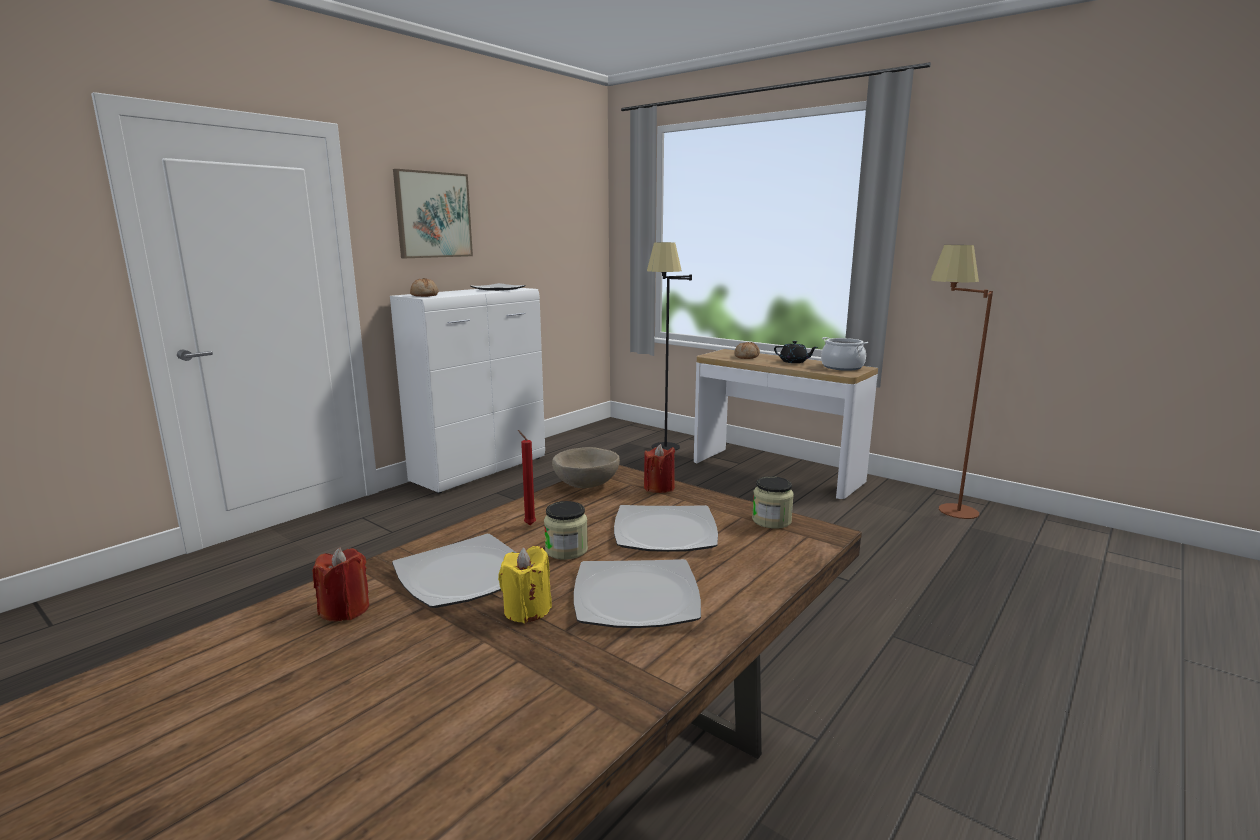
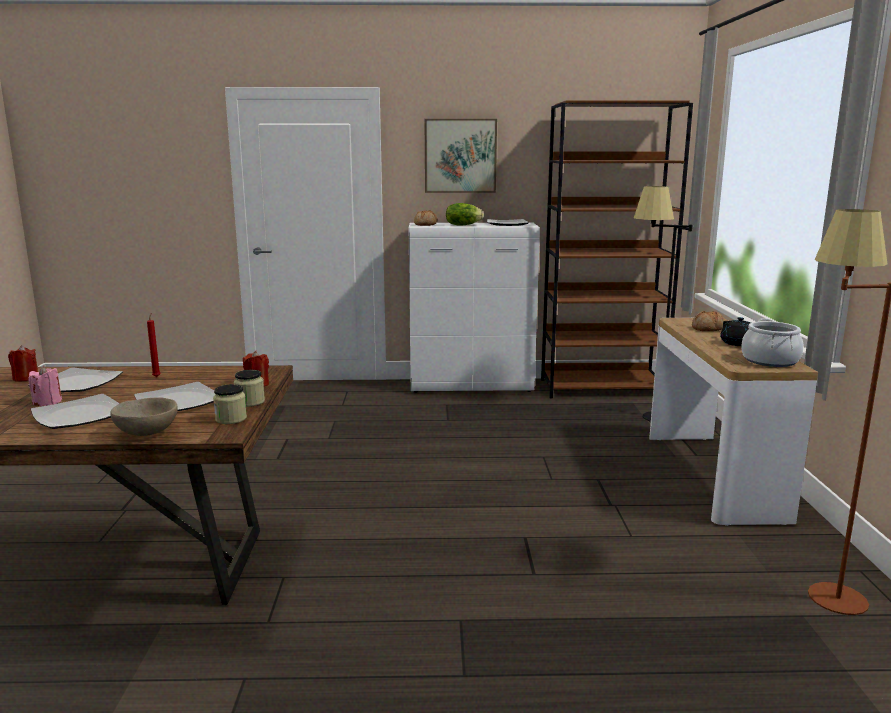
camera: 50 degrees right, 0 degrees up
(464, 293) = (463, 225): none -> lettuce
(527, 610) = (48, 402): yellow candle -> pink candle
(566, 550) = (128, 391): jar -> jar (250, 402)
(584, 438) = (602, 388): none -> brown bookcase
(587, 484) = (239, 370): beige bowl -> beige bowl (147, 432)

